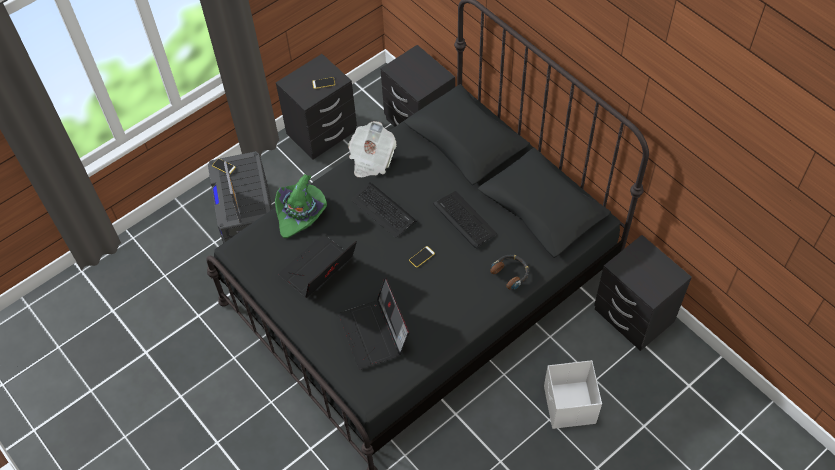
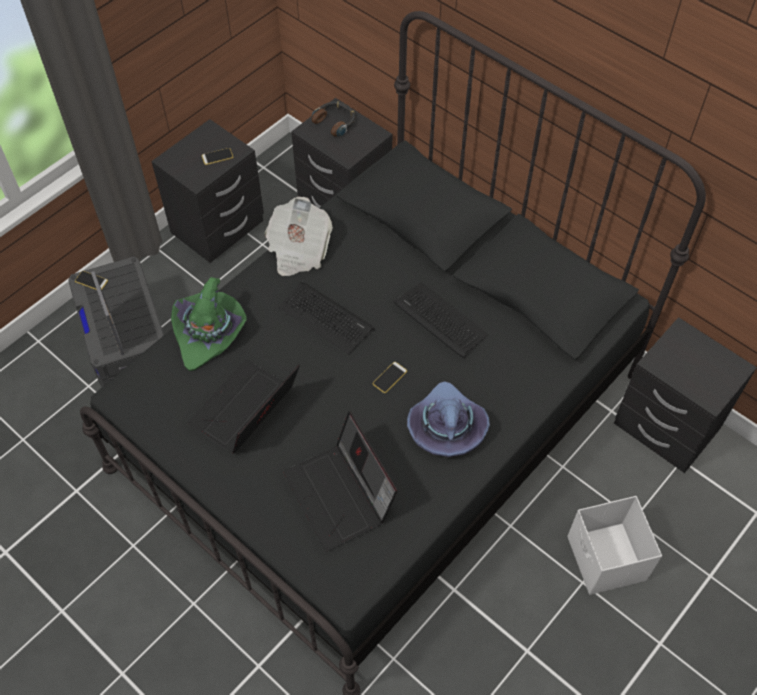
camera: 10 degrees left, 0 degrees up
(455, 295) = (446, 426): none -> purple hat
(511, 273) = (517, 387): headphones -> headphones (335, 121)

